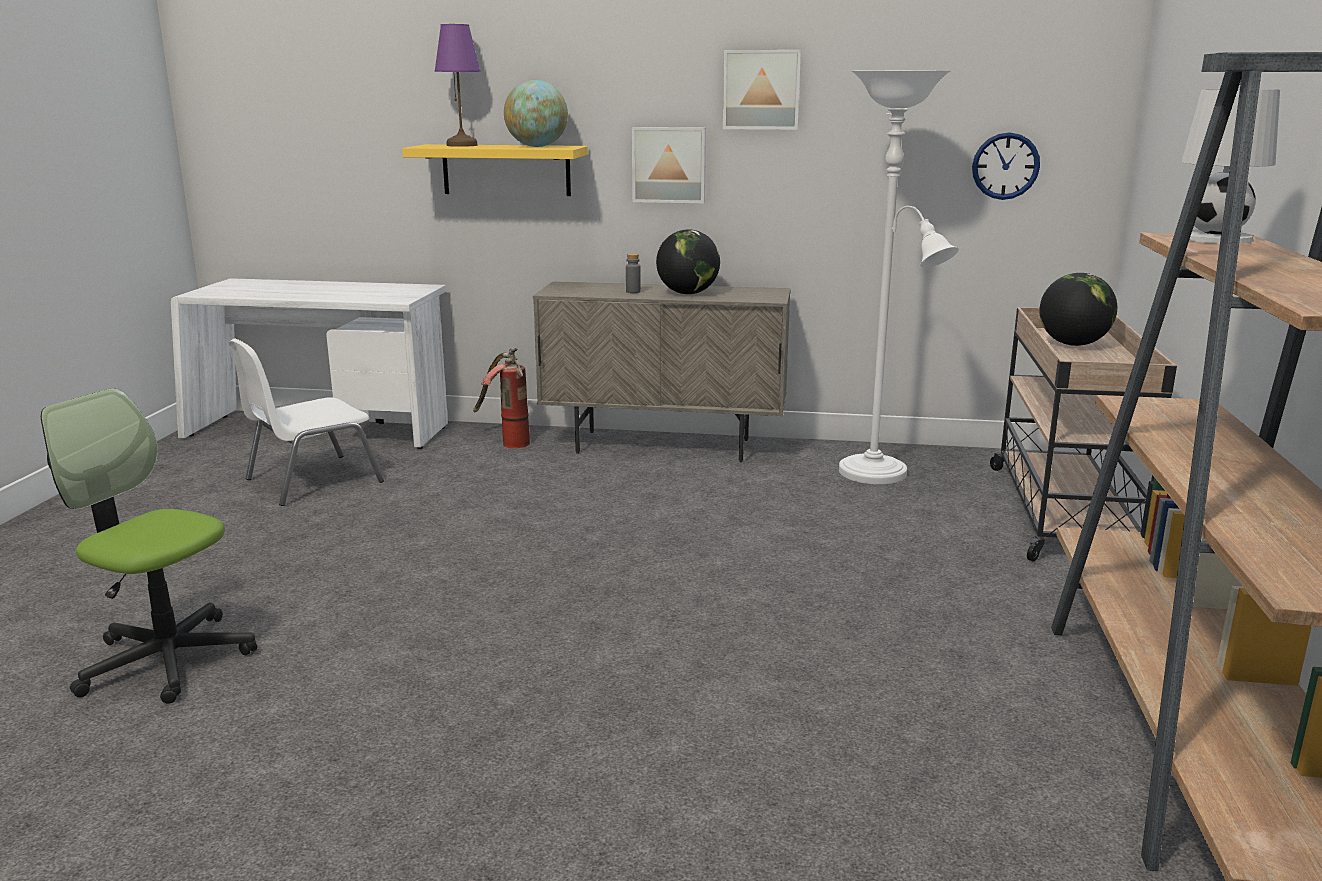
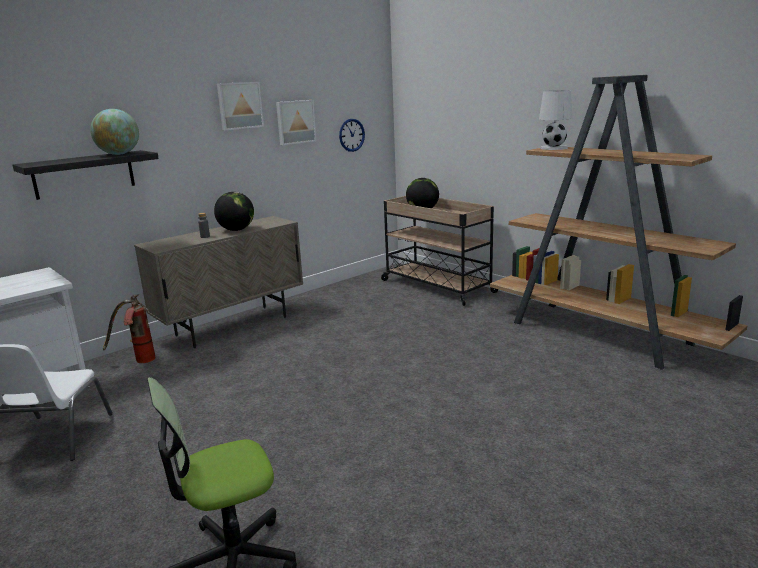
camera: 50 degrees left, 0 degrees up
(462, 145) = (56, 160): purple table lamp -> none
(506, 170) = (84, 174): yellow shelf -> black shelf
(669, 165) = (194, 155): picture -> picture (295, 122)
(879, 475) = (351, 299): white floor lamp -> none

